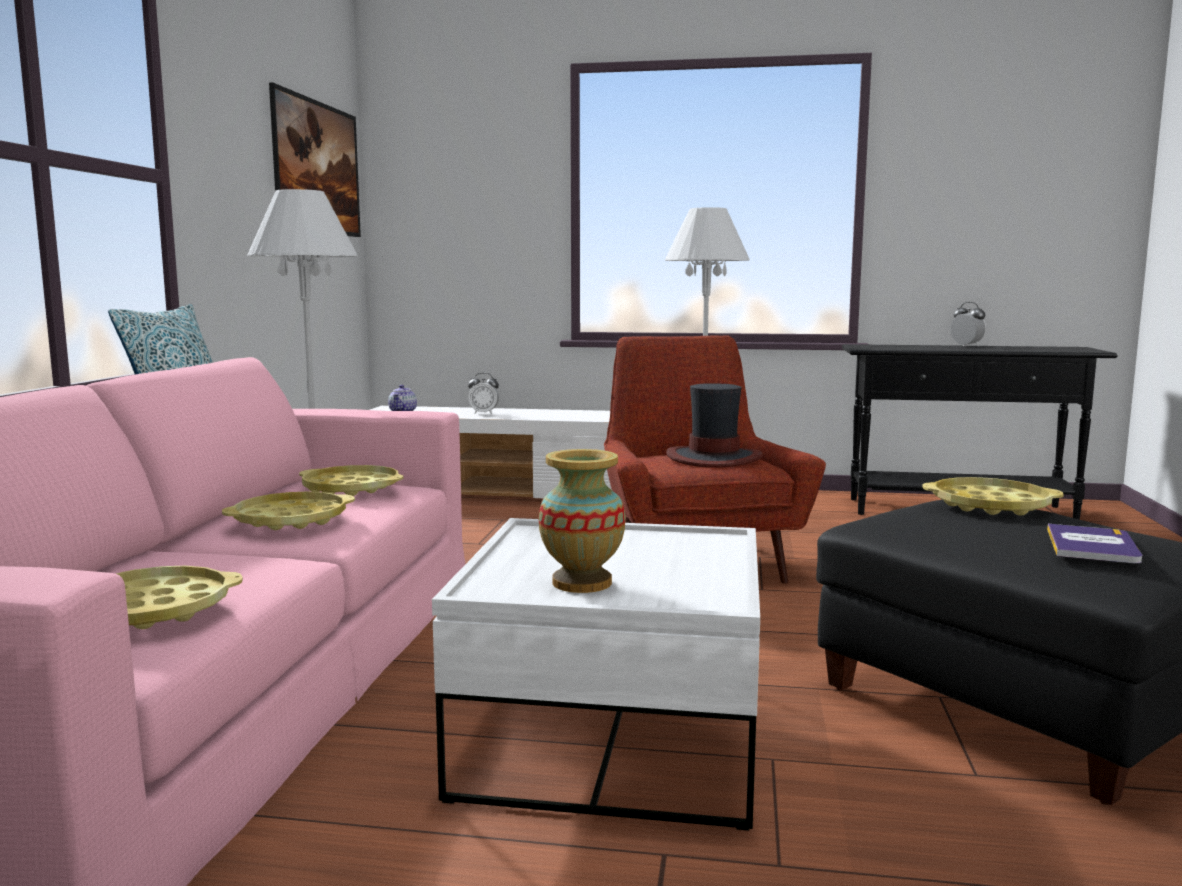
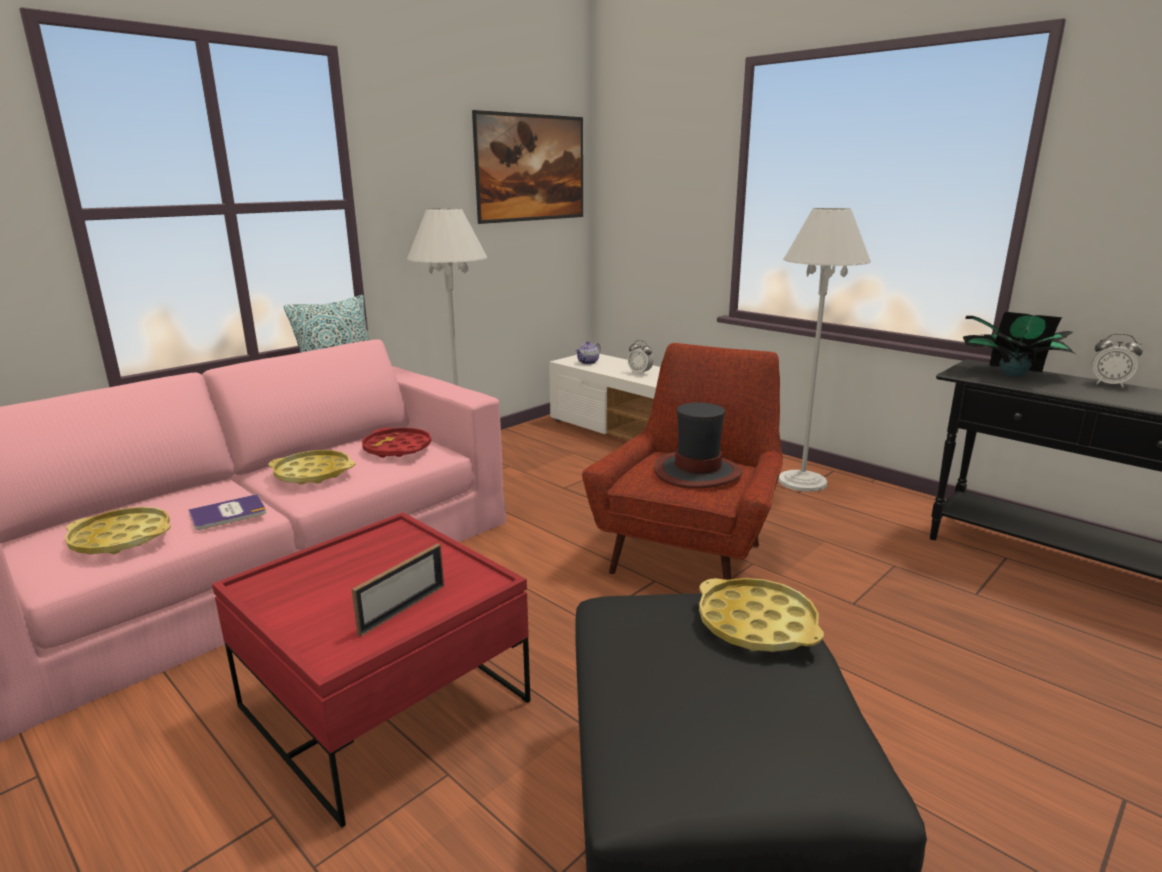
camera: 35 degrees right, 10 degrees up
(351, 488) = (397, 448): yellow tray -> red tray
(581, 583) = (315, 598): vase -> none
(612, 739) = (384, 704): white coffee table -> red coffee table
(692, 568) = (403, 609): none -> picture frame
(895, 346) = (1011, 373): none -> potted plant
(966, 346) = (1109, 384): alarm clock -> alarm clock turned 120 degrees clockwise
(1092, 546) = (712, 724): book -> book (228, 513)

